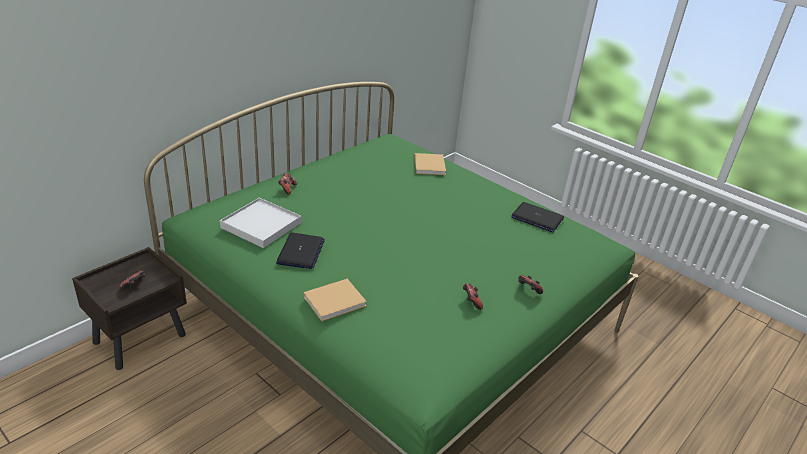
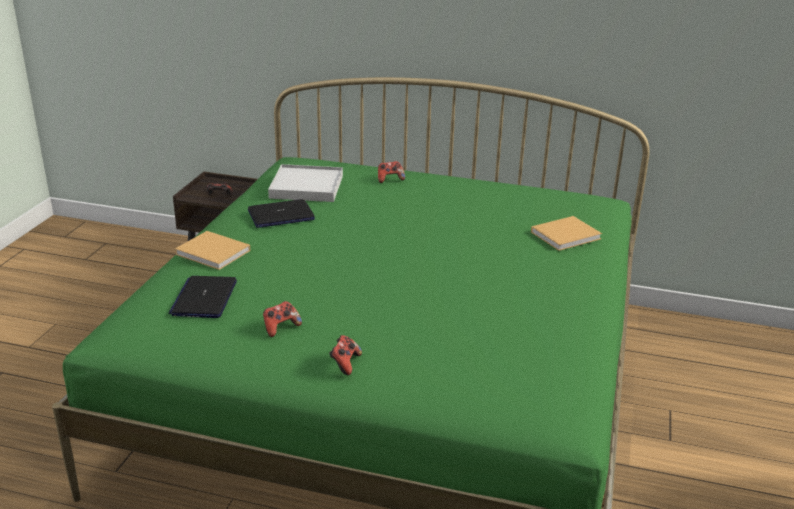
camera: 65 degrees right, 5 degrees down
(537, 218) = (542, 338): laptop -> laptop (204, 298)

